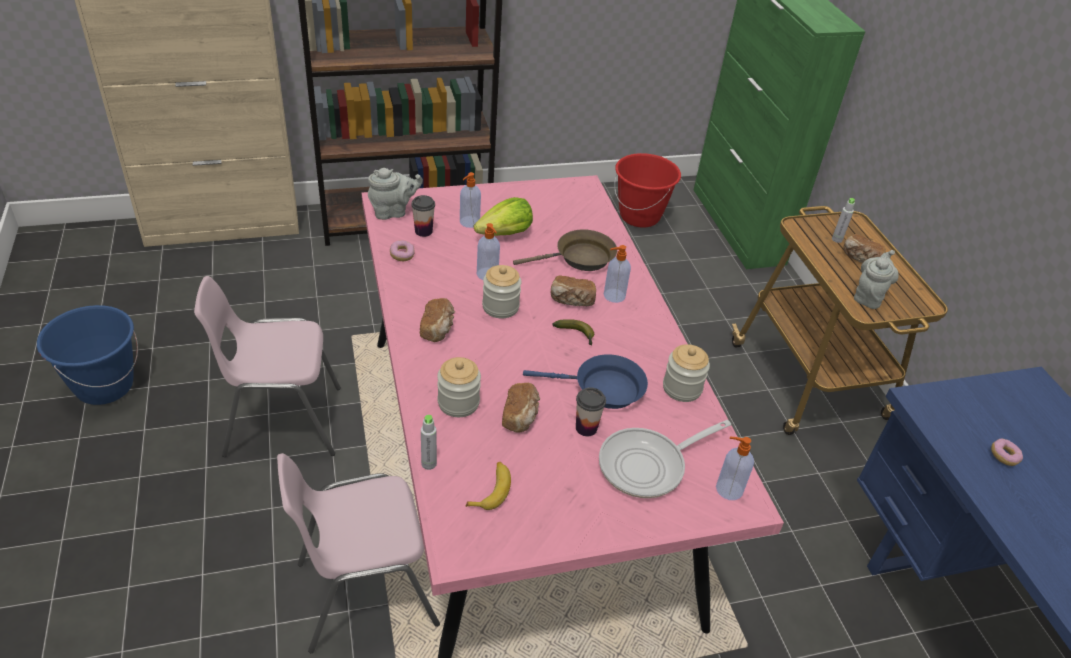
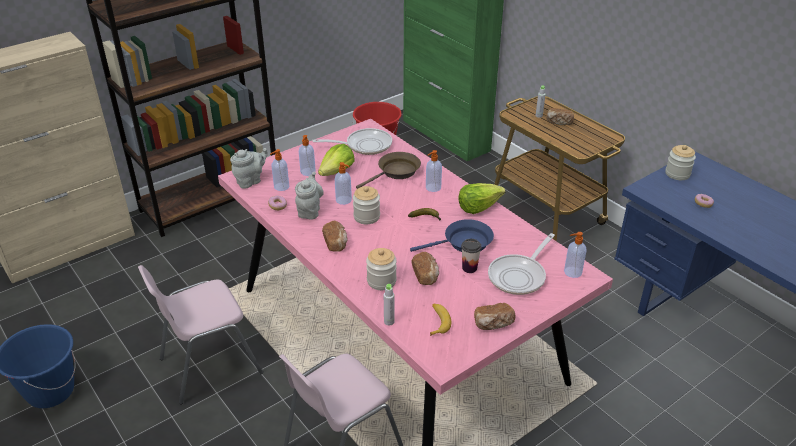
camera: 20 degrees left, 5 degrees down
(423, 231) = (281, 187): cup -> soap dispenser
(564, 209) = (364, 145): none -> frying pan
(572, 301) = (409, 199): bread -> bread (494, 324)
(657, 343) = (478, 207): none -> lettuce
(682, 388) = (509, 227): jar -> jar (677, 174)
(869, 296) = (577, 143): grey teapot -> grey teapot (309, 211)

